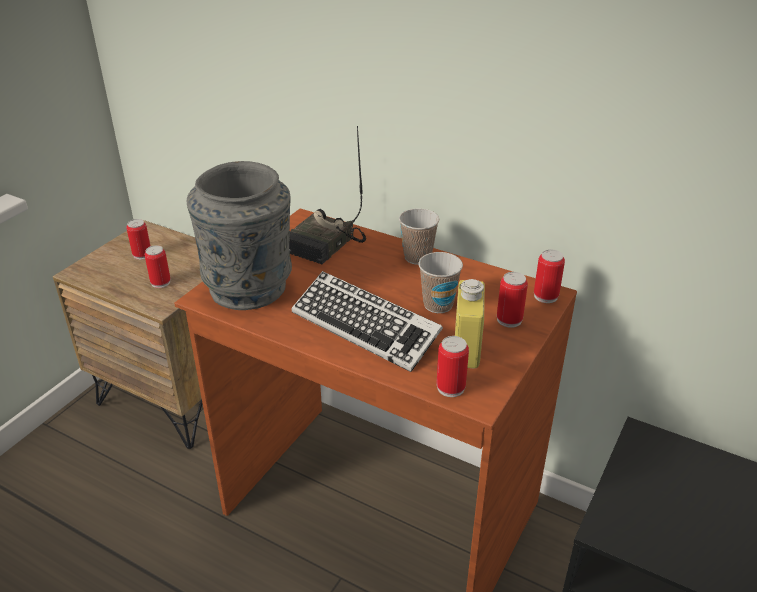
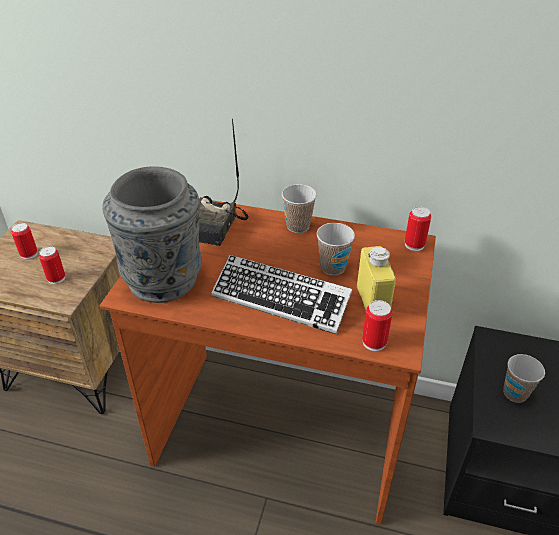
camera: 15 degrees left, 5 degrees up
(509, 320) = (395, 271): can -> none
(649, 501) = (515, 393): none -> cup

